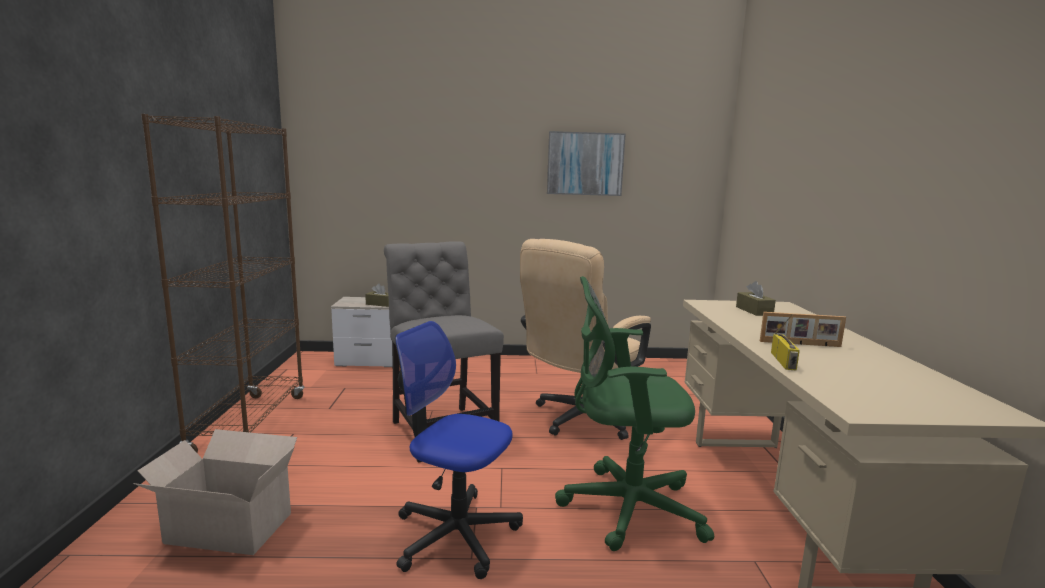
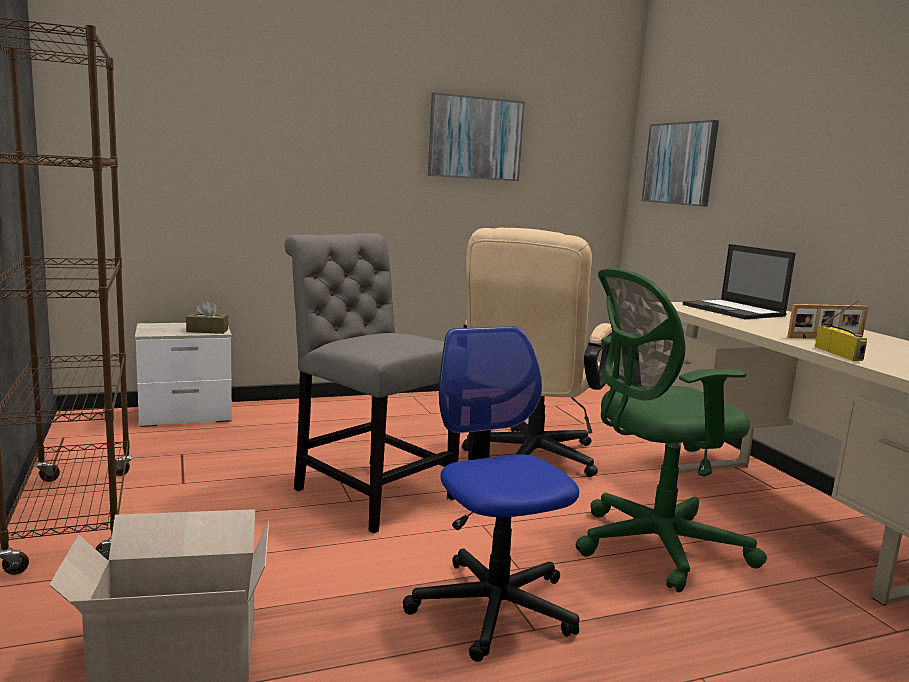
camera: 20 degrees left, 0 degrees up
(455, 534) = (493, 607): office chair -> office chair turned 60 degrees clockwise
(754, 179) = (680, 163): none -> picture
(754, 311) = (734, 310): brown tissue box -> laptop

